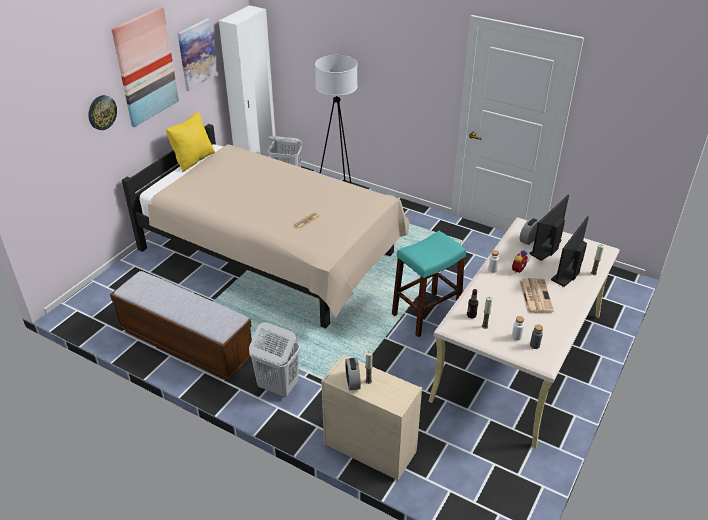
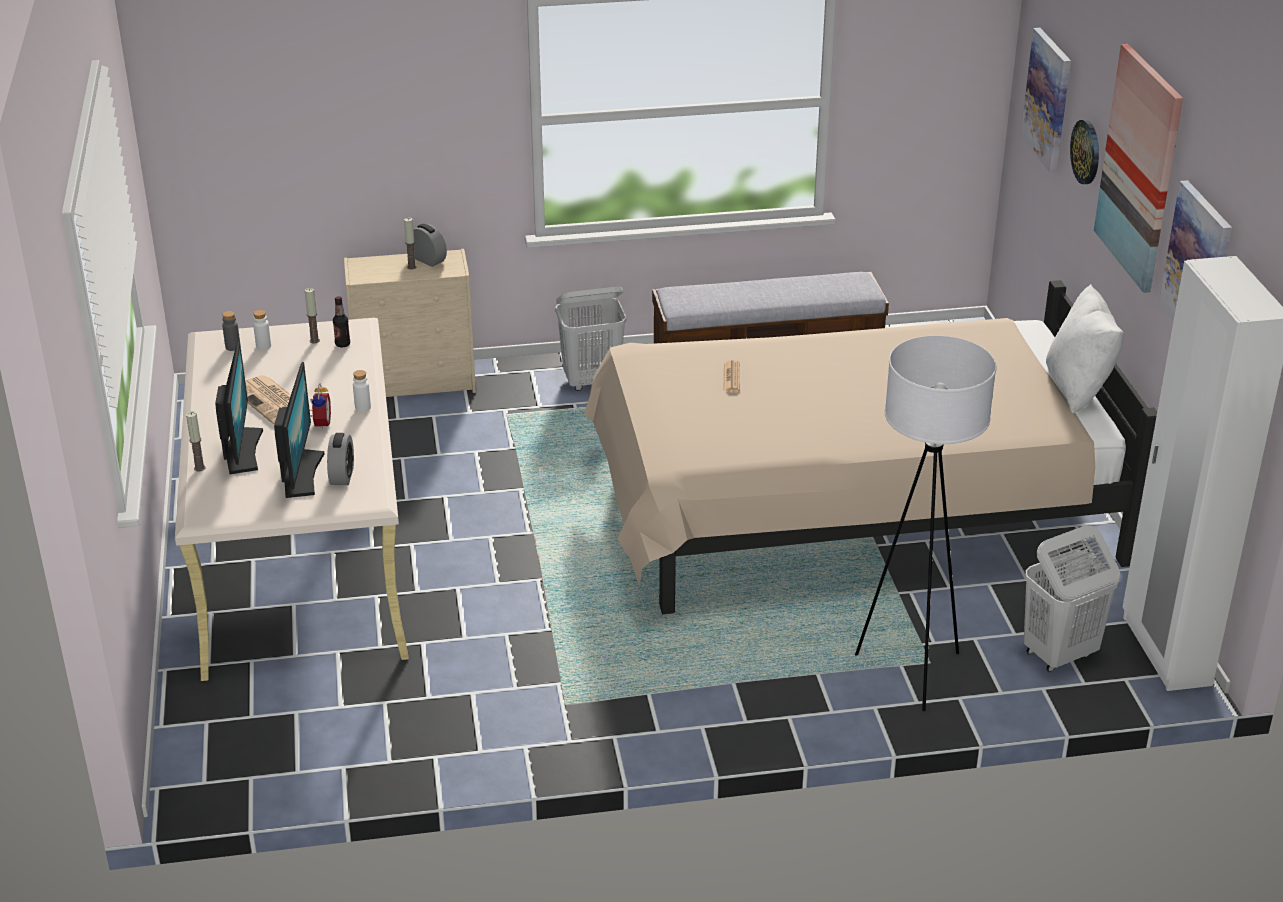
camera: 140 degrees right, 5 degrees down
(51, 135) = (1048, 99): none -> picture
(193, 160) = (1078, 388): yellow pillow -> white pillow
(426, 314) = (497, 545): turquoise stool -> none

